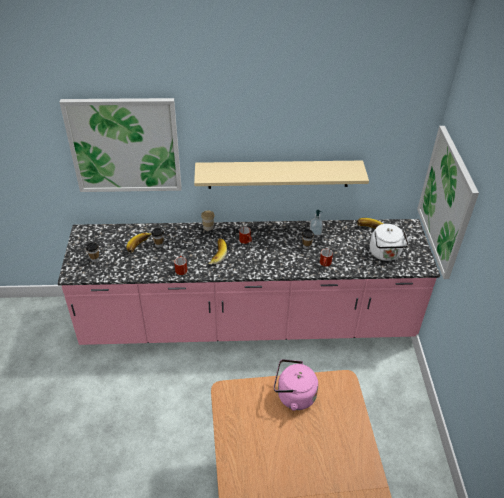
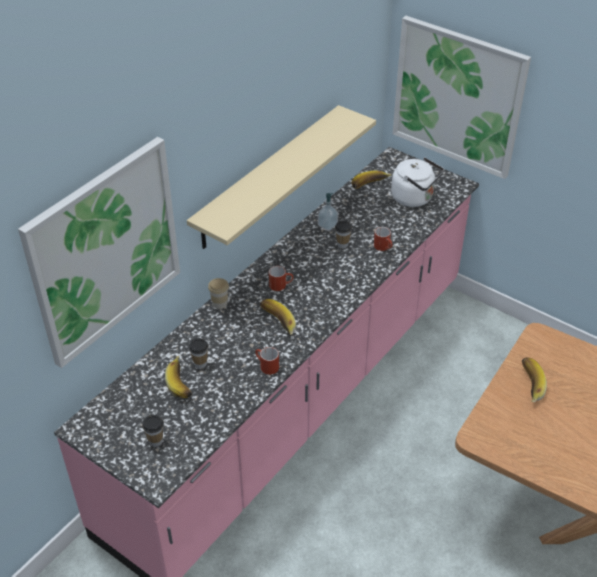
camera: 50 degrees left, 0 degrees up
(293, 396) = (528, 385): pink kettle -> banana

